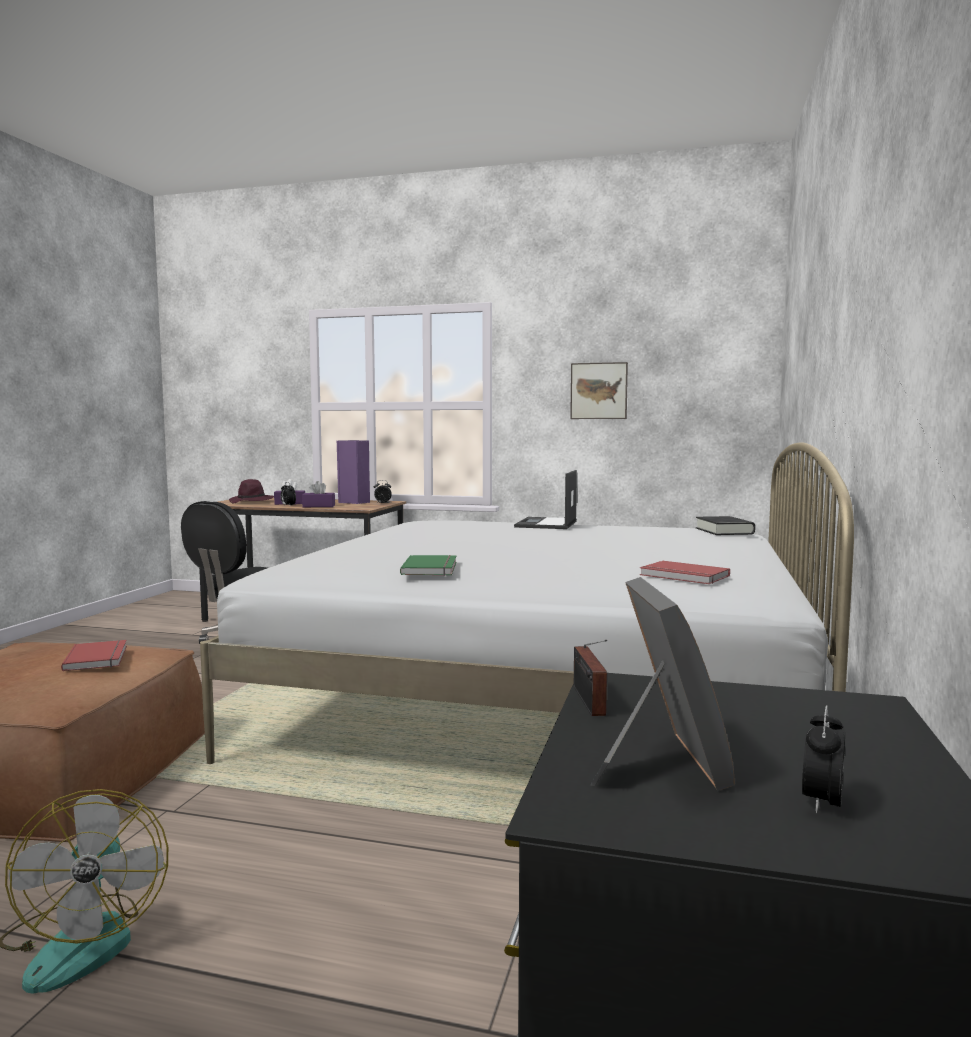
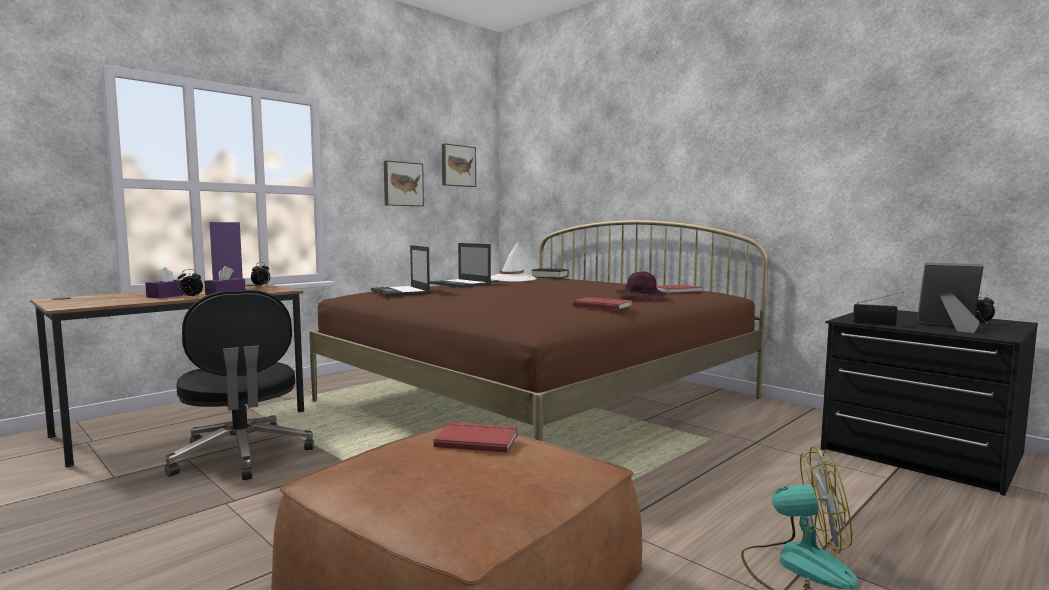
camera: 60 degrees left, 0 degrees up
(252, 502) = (102, 300): purple hat -> purple hat (642, 296)
(432, 568) = (603, 305): green book -> red book
(434, 523) = (400, 292): none -> laptop
(543, 699) = (540, 400): white bed -> brown bed
(647, 527) = (512, 279): none -> white hat
(694, 359) = (457, 166): none -> picture

